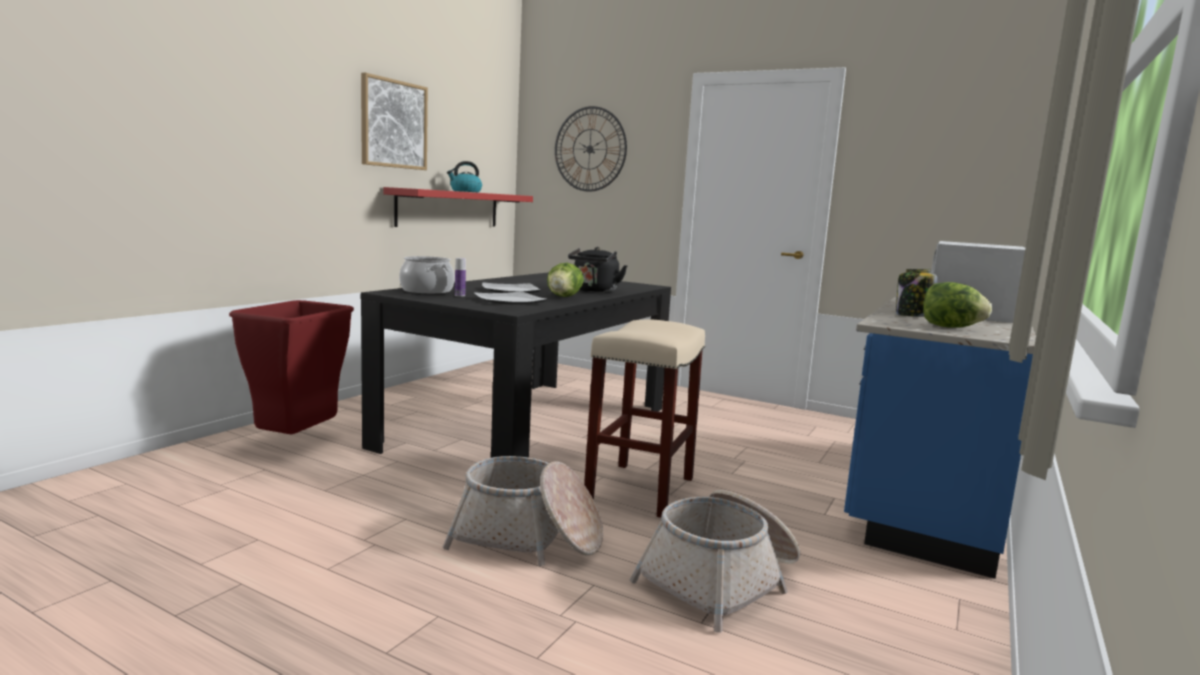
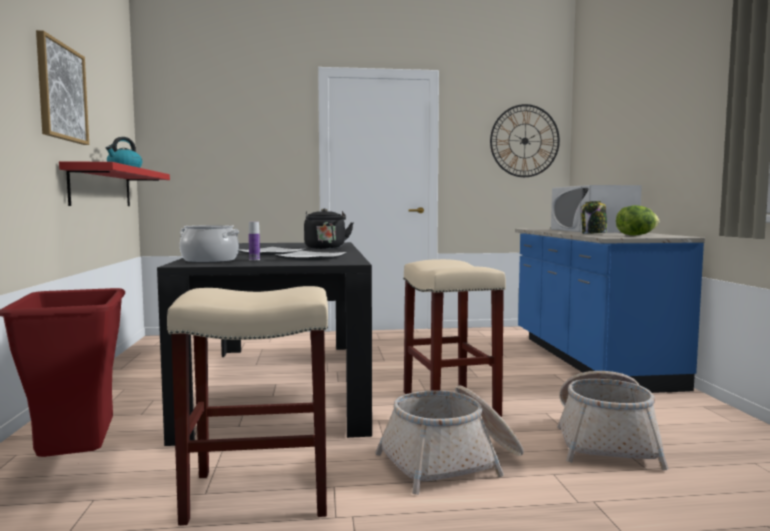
camera: 35 degrees left, 5 degrees down
(349, 503) = (256, 494): none -> beige stool
(563, 297) = (328, 252): lettuce -> none
(590, 149) = (221, 129): wall clock -> wall clock (524, 141)

